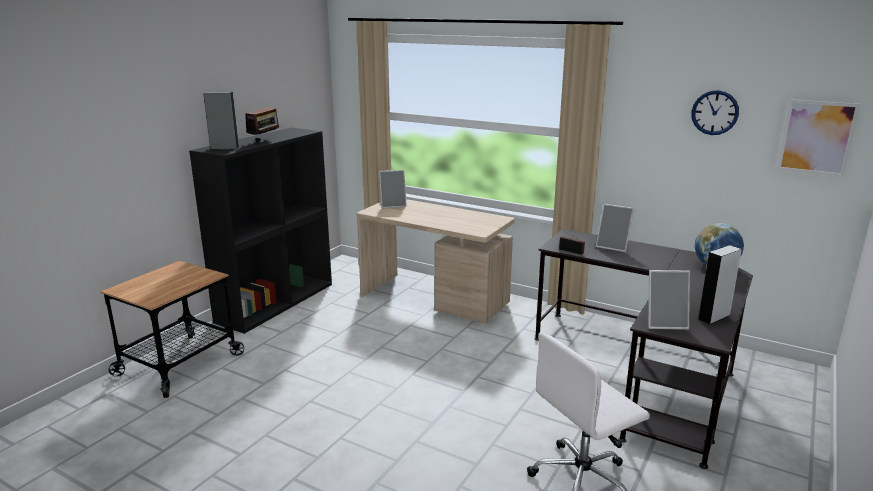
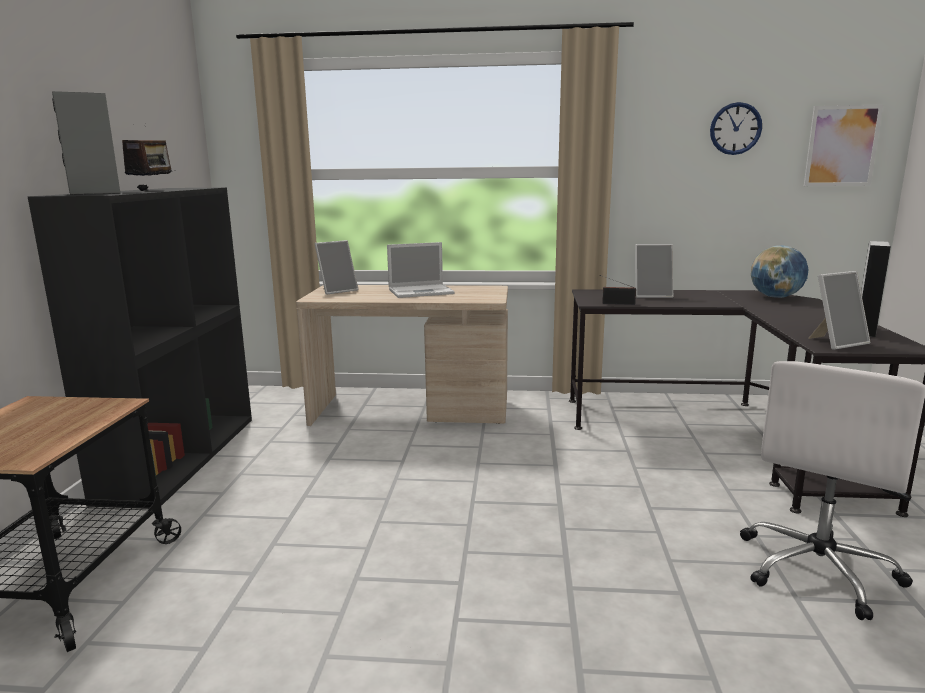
camera: 25 degrees left, 5 degrees down
(446, 215) = (422, 291): none -> laptop

